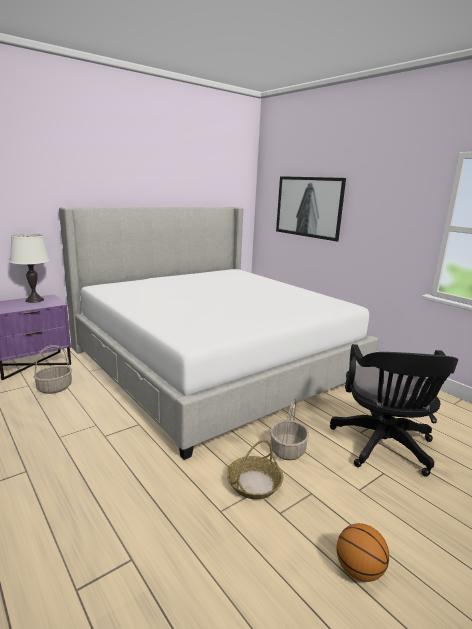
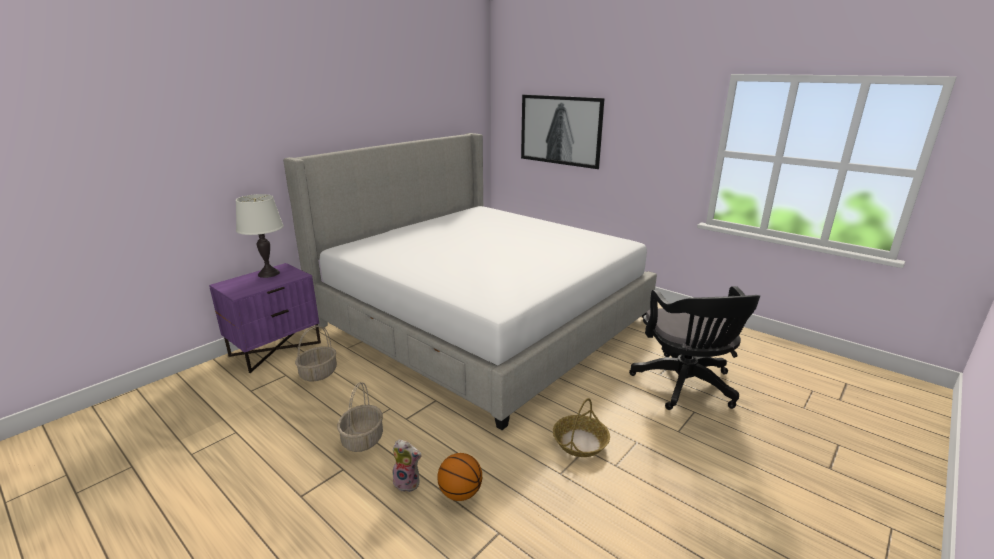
camera: 10 degrees left, 5 degrees up
(74, 493) = (408, 482): none -> plush toy
(287, 450) = (597, 403): basket -> basket (362, 439)
(359, 571) = (703, 503): basketball -> basketball (460, 493)

